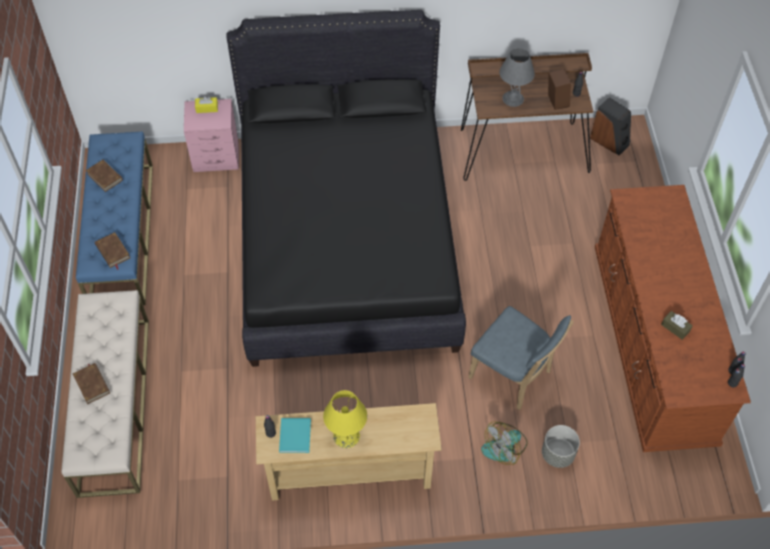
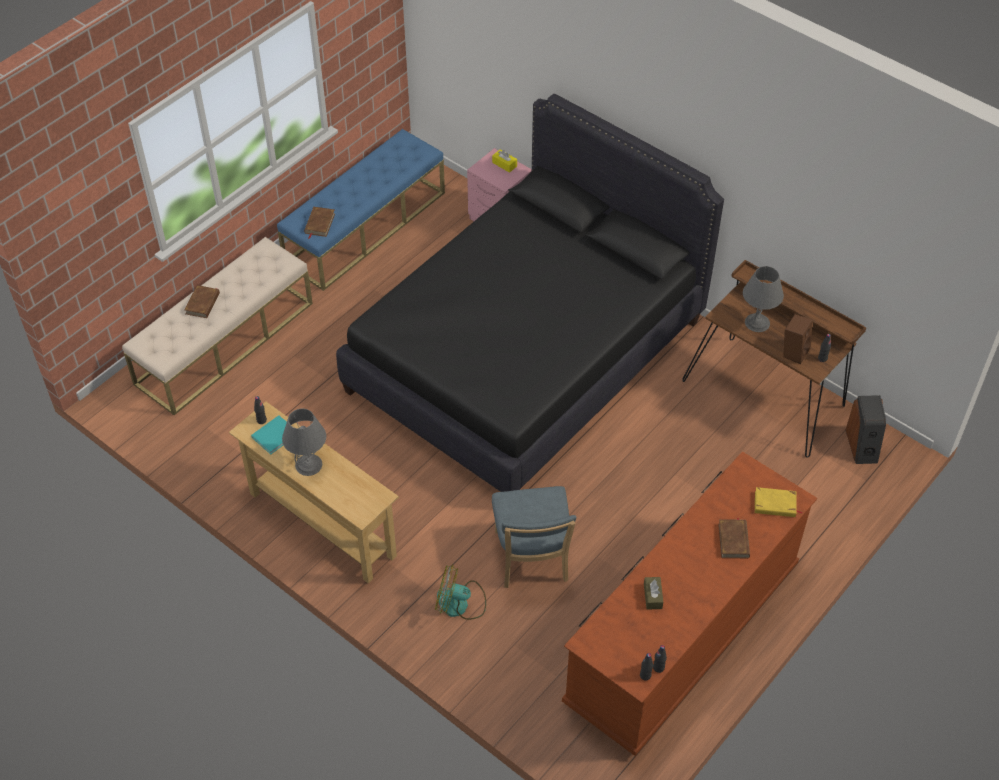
camera: 45 degrees right, 5 degrees down
(105, 177) = (376, 166): brown book -> brown book (734, 540)
(346, 435) = (308, 464): yellow table lamp -> grey table lamp
(558, 454) = (494, 645): grey planter -> none
(668, 208) = (775, 504): none -> yellow book

